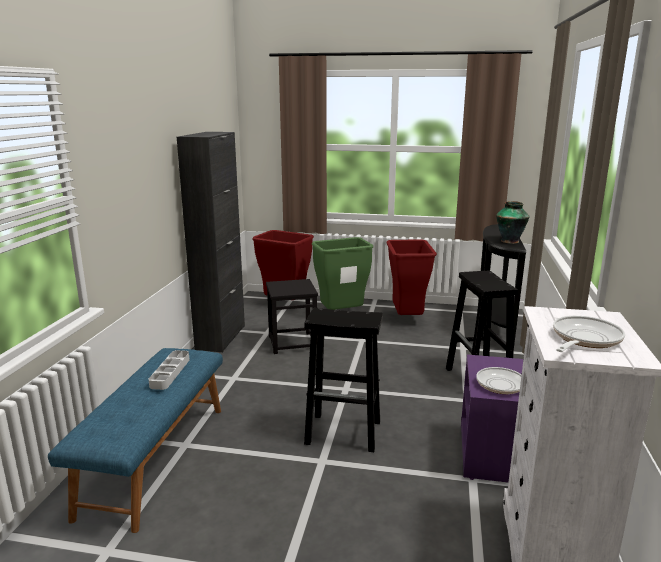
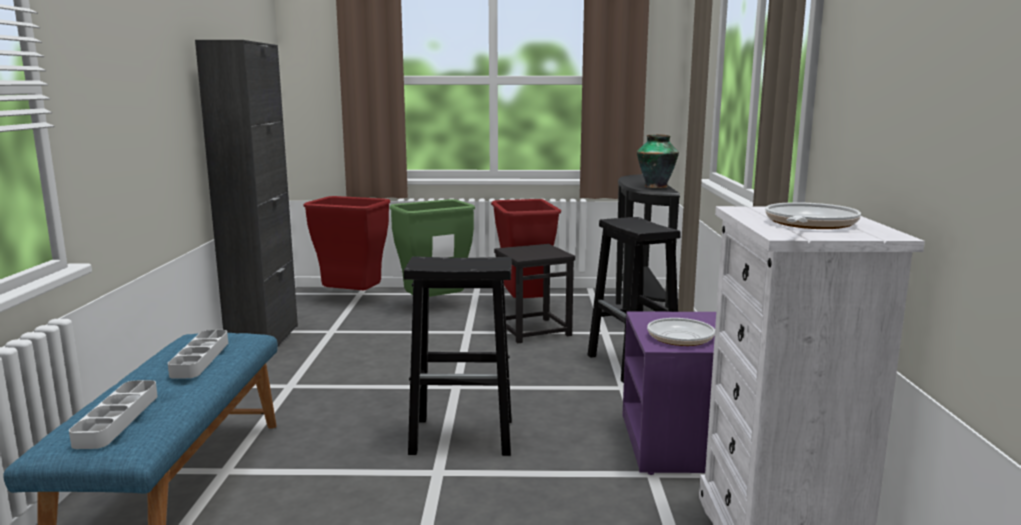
camera: 10 degrees left, 5 degrees down
(115, 421) = (117, 419): none -> grey tray
(292, 342) = (370, 340): black stool -> black stool (533, 330)

